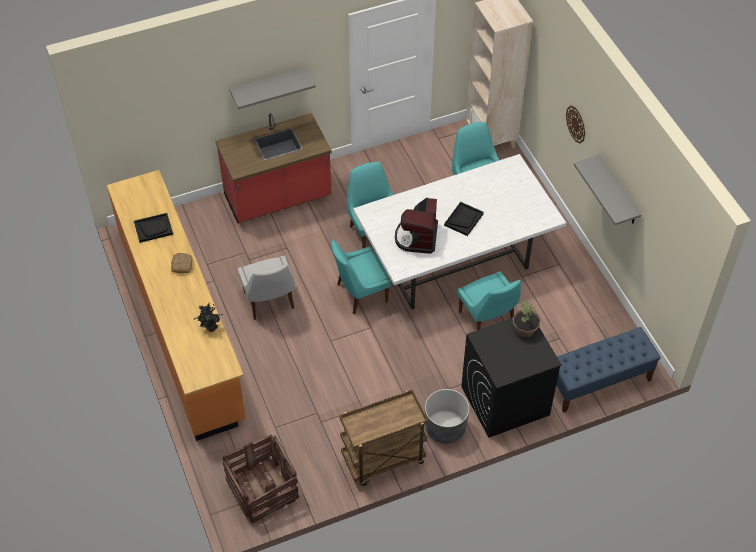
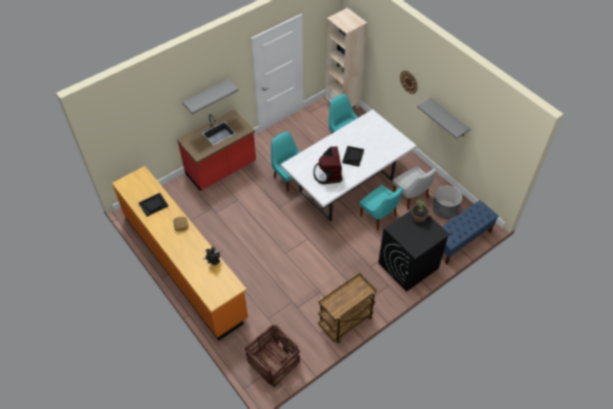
camera: 15 degrees left, 0 degrees up
(269, 302) = (237, 237): white chair -> white chair (411, 197)
(360, 294) = (294, 218): turquoise chair -> none
(445, 428) = (377, 292): grey planter -> grey planter (444, 210)

